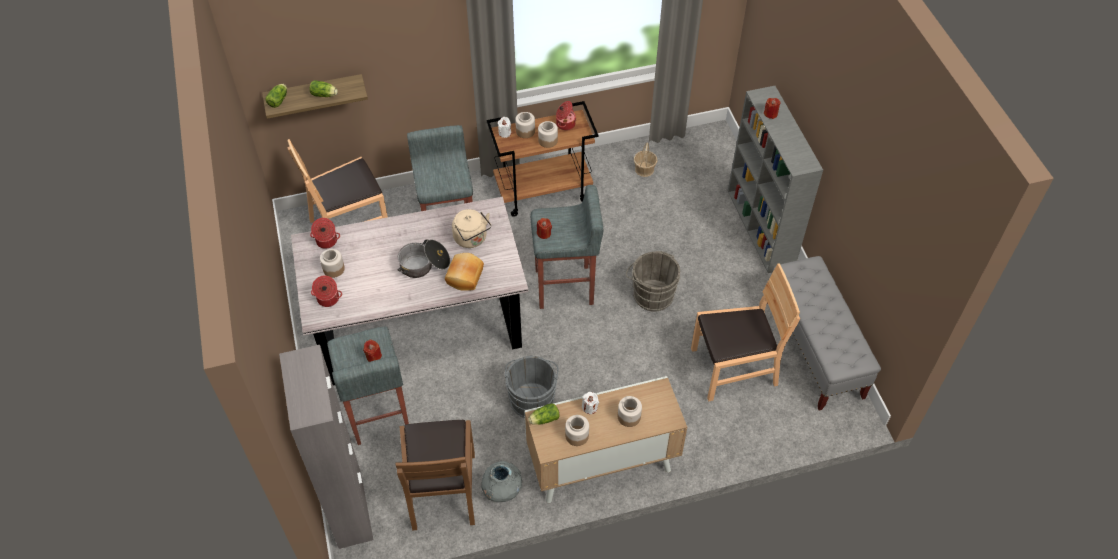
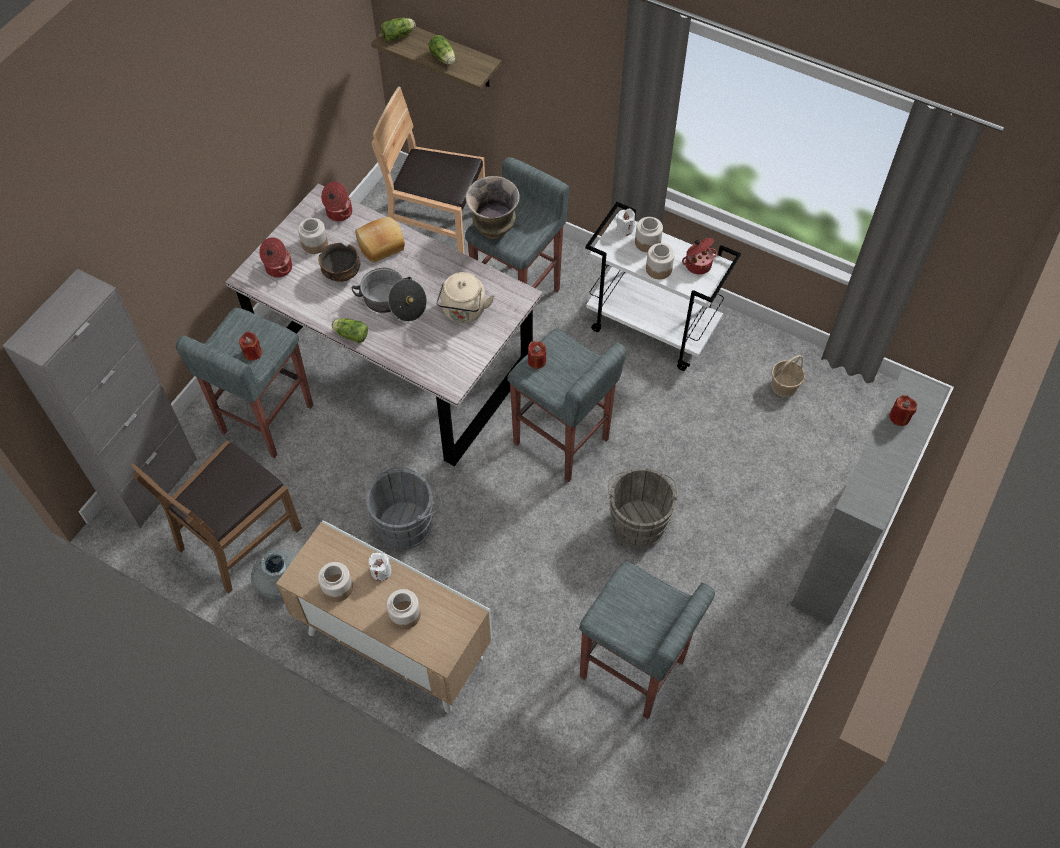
camera: 45 degrees right, 5 degrees up
(373, 272) = (342, 274): none -> bowl
(435, 184) = (494, 231): none -> vase
(464, 276) = (414, 342): bread -> bread (380, 244)
(543, 419) = (327, 544): lettuce -> lettuce (350, 334)
(544, 191) = (653, 328): brown cart -> white cart
(733, 368) = (632, 671): brown chair -> grey stool
(814, 349) = (743, 731): grey bench -> none

